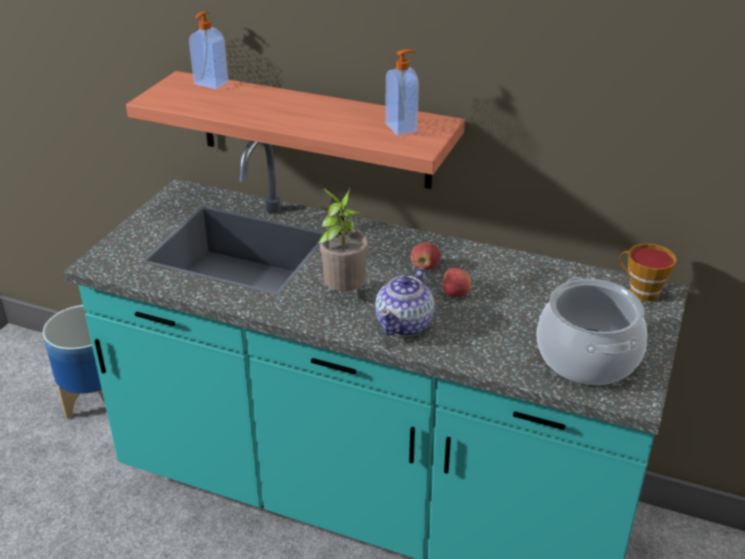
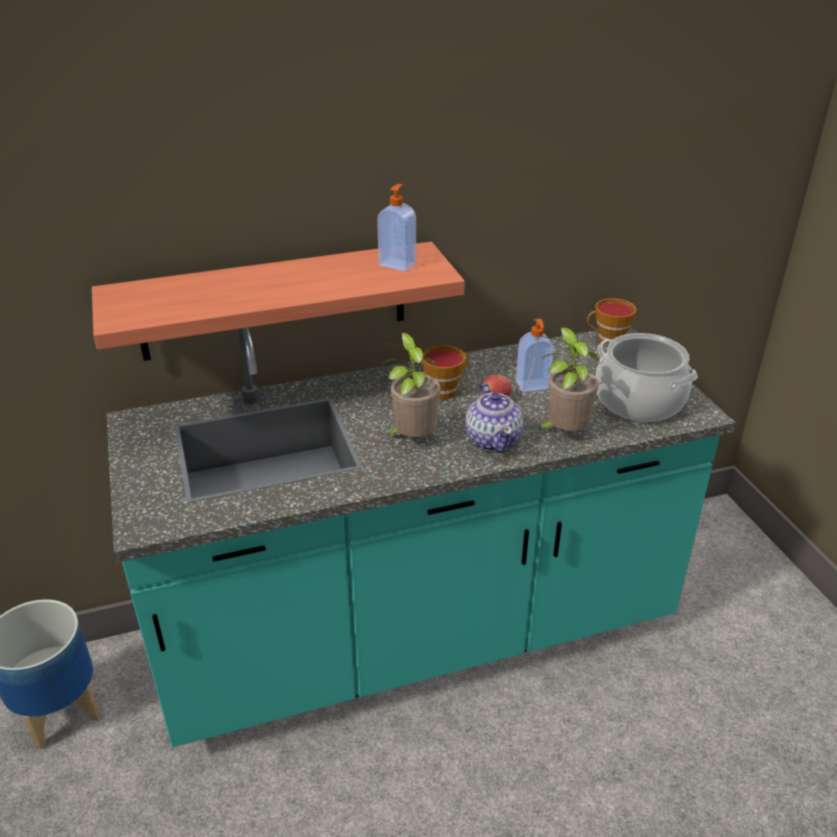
camera: 40 degrees left, 0 degrees up
(210, 84) = (155, 286): soap dispenser -> soap dispenser (533, 386)
(425, 267) = (446, 390): apple -> cup
(473, 348) = (563, 433): none -> potted plant

